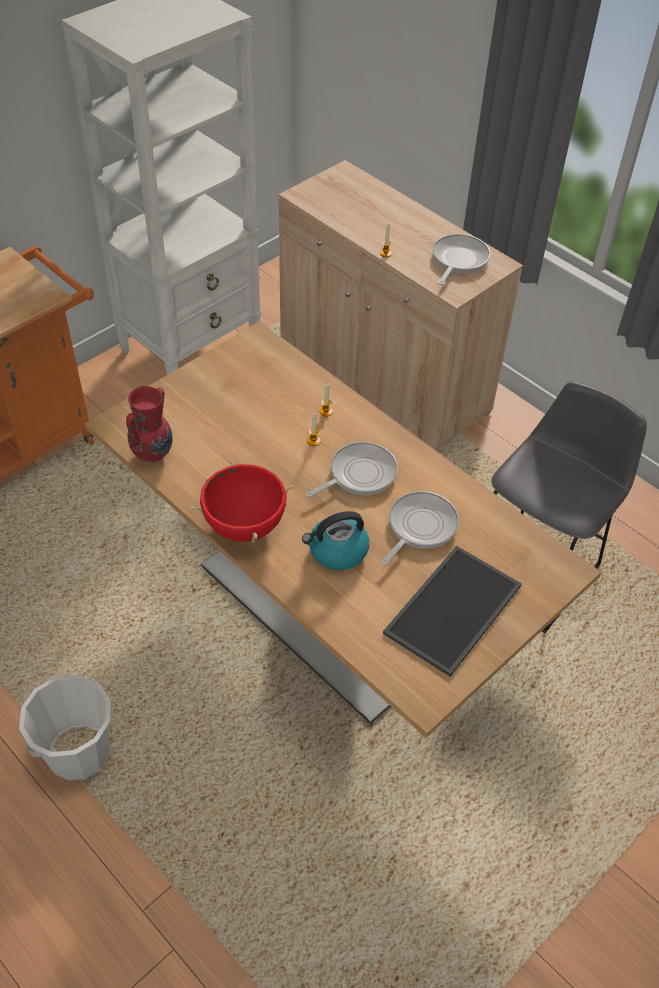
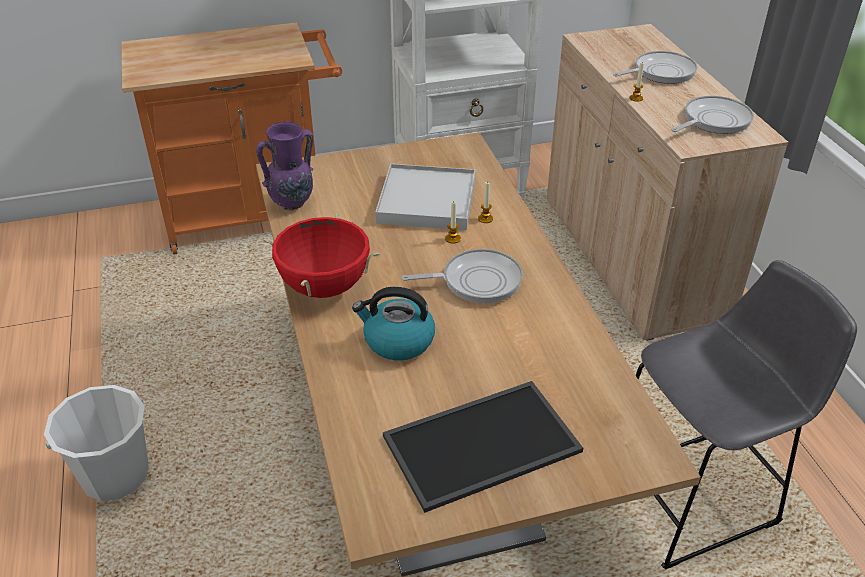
camera: 30 degrees right, 10 degrees down
(153, 454) = (292, 203): red vase -> purple vase
(267, 410) = (427, 201): none -> white tray
(419, 527) = (505, 350): frying pan -> frying pan (660, 72)

